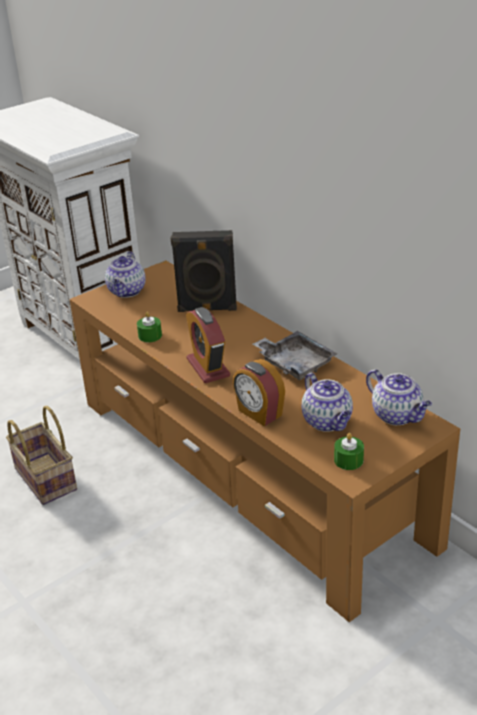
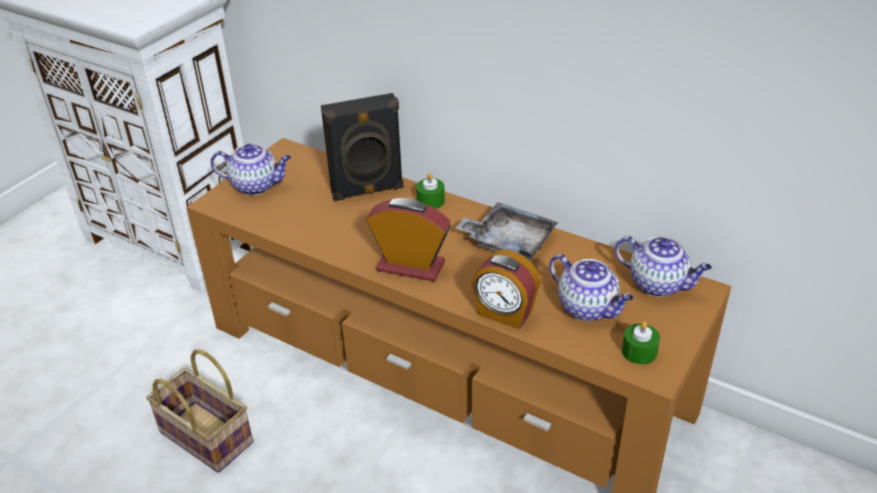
camera: 20 degrees left, 5 degrees up
(127, 292) = (256, 185): teapot -> teapot turned 75 degrees counterclockwise
(150, 336) = (316, 238): green candle -> green candle (430, 201)
(208, 367) = (410, 266): alarm clock -> alarm clock turned 150 degrees clockwise

